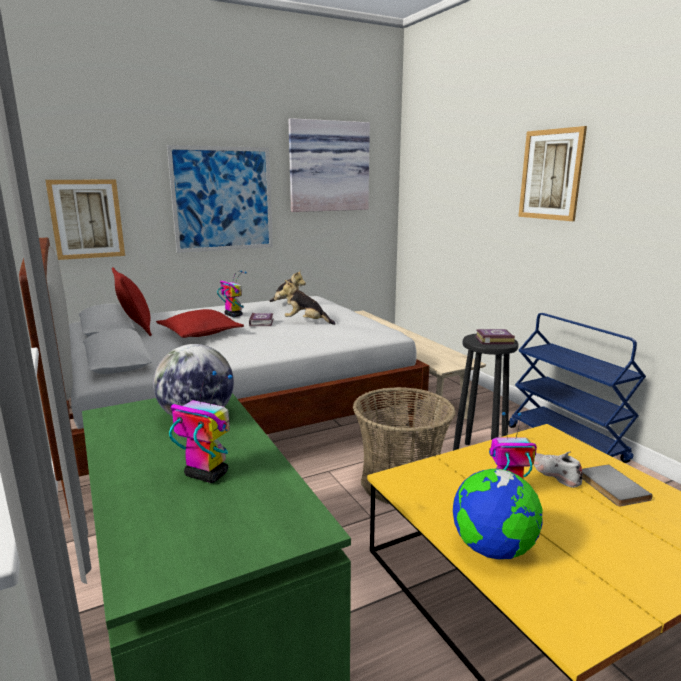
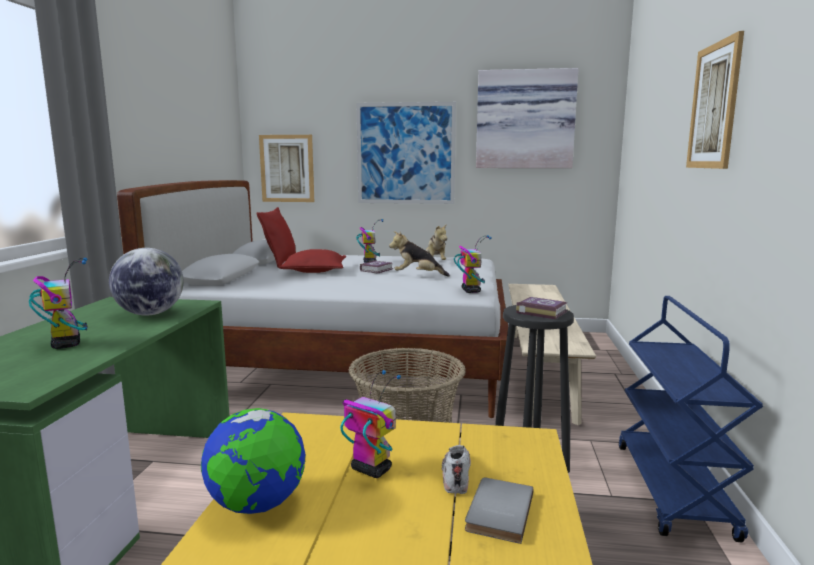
camera: 35 degrees right, 5 degrees down
(306, 322) = (417, 275): plush toy -> plush toy turned 45 degrees counterclockwise
(381, 330) = (470, 291): none -> toy robot

